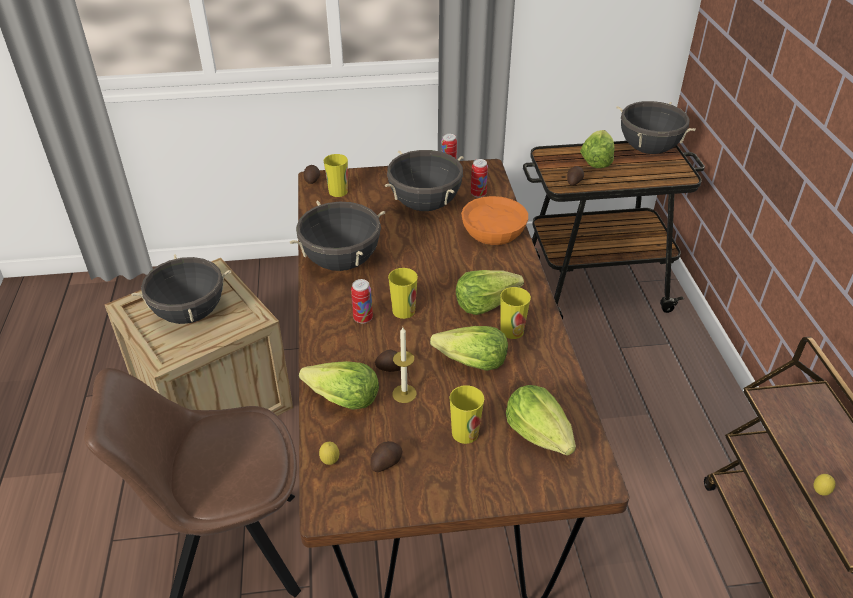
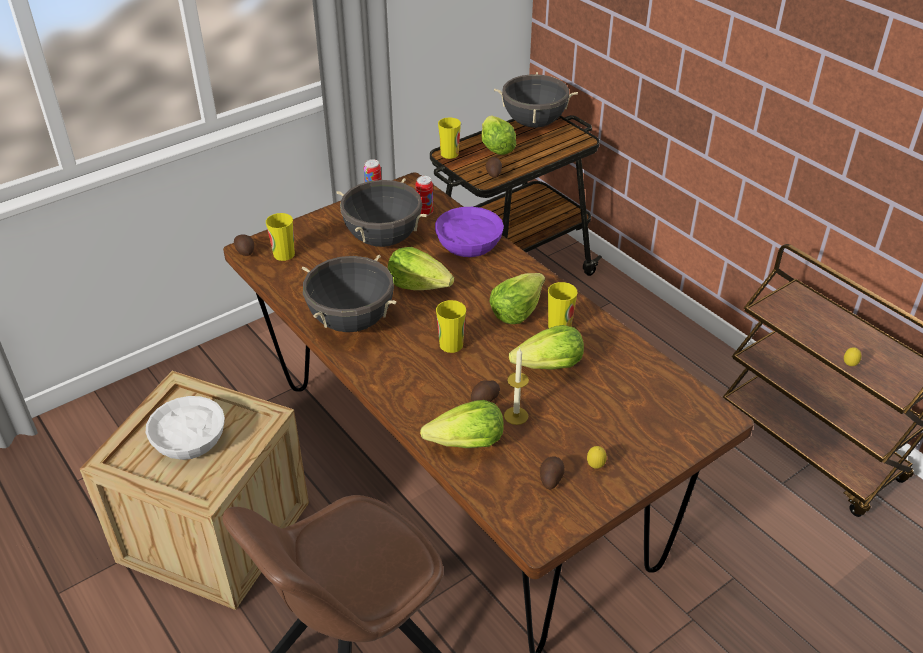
camera: 30 degrees left, 0 degrees up
(190, 314) = (188, 440): black cooking pot -> white bowl
(330, 462) = (504, 499): lemon -> lemon (595, 466)
(363, 318) = (420, 366): can -> none
(465, 433) = (593, 426): cup -> cup (449, 154)
(494, 232) = (469, 243): orange bowl -> purple bowl
(539, 434) = (651, 401): lettuce -> lettuce (419, 284)

